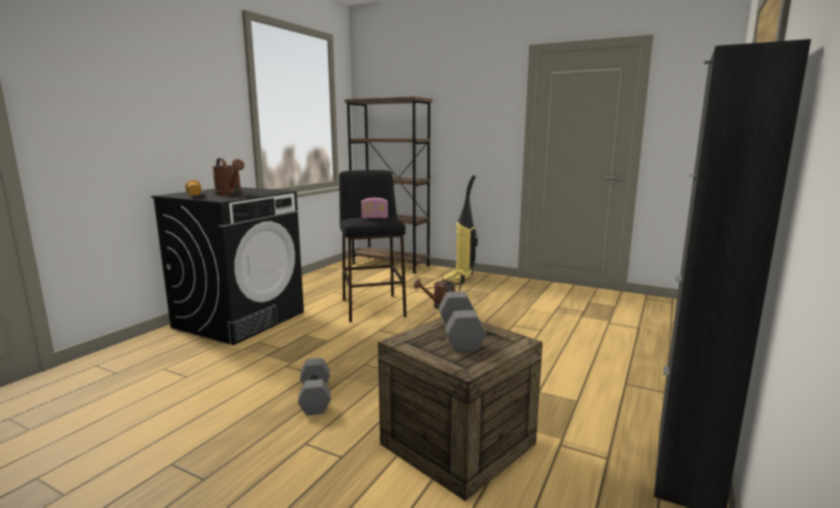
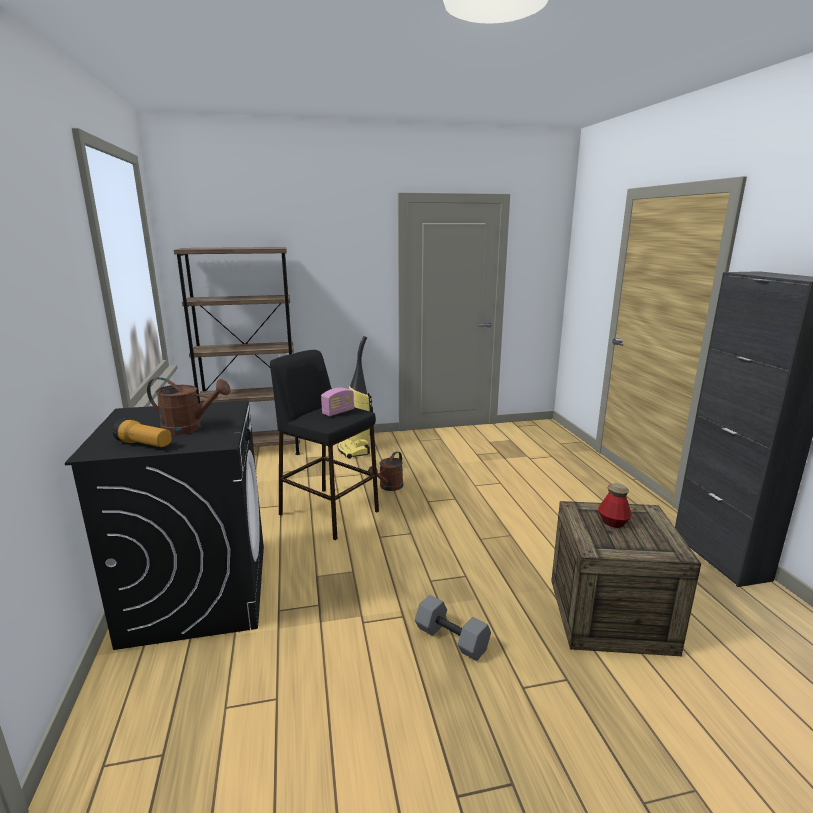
camera: 40 degrees left, 5 degrees up
(461, 335) = (613, 522): grey dumbbell -> bottle

